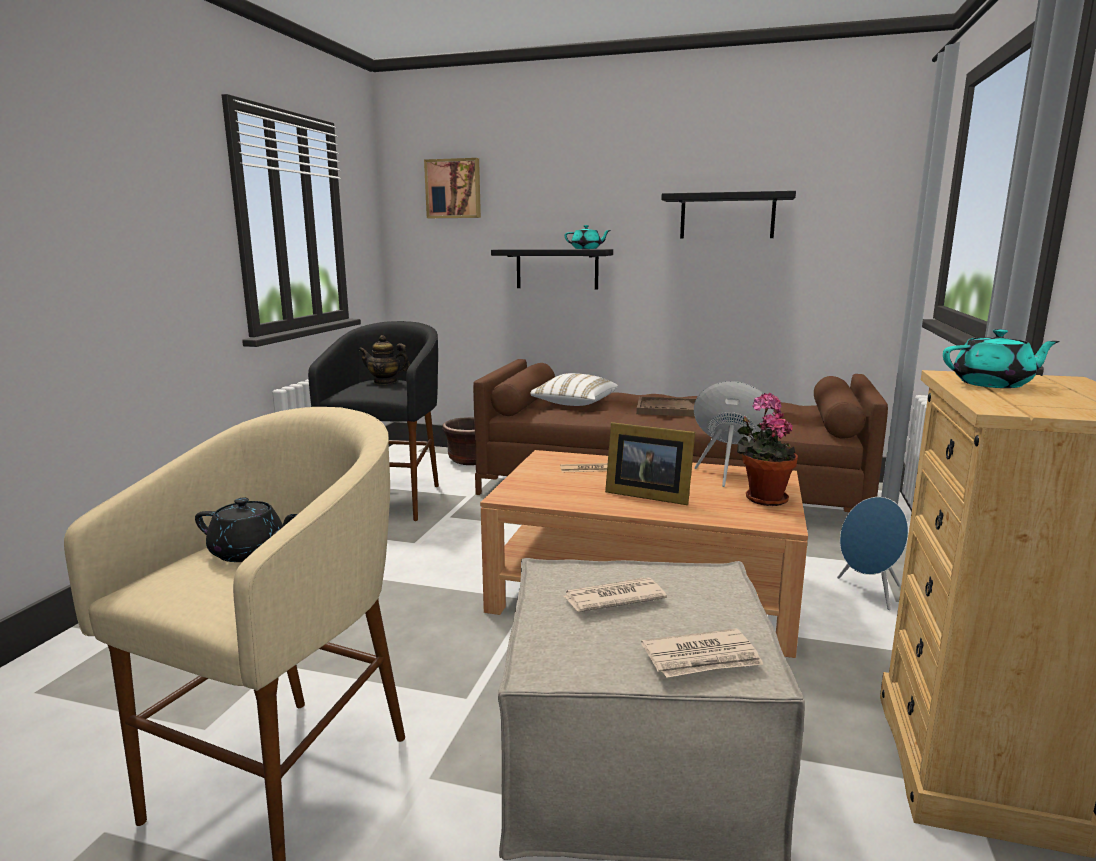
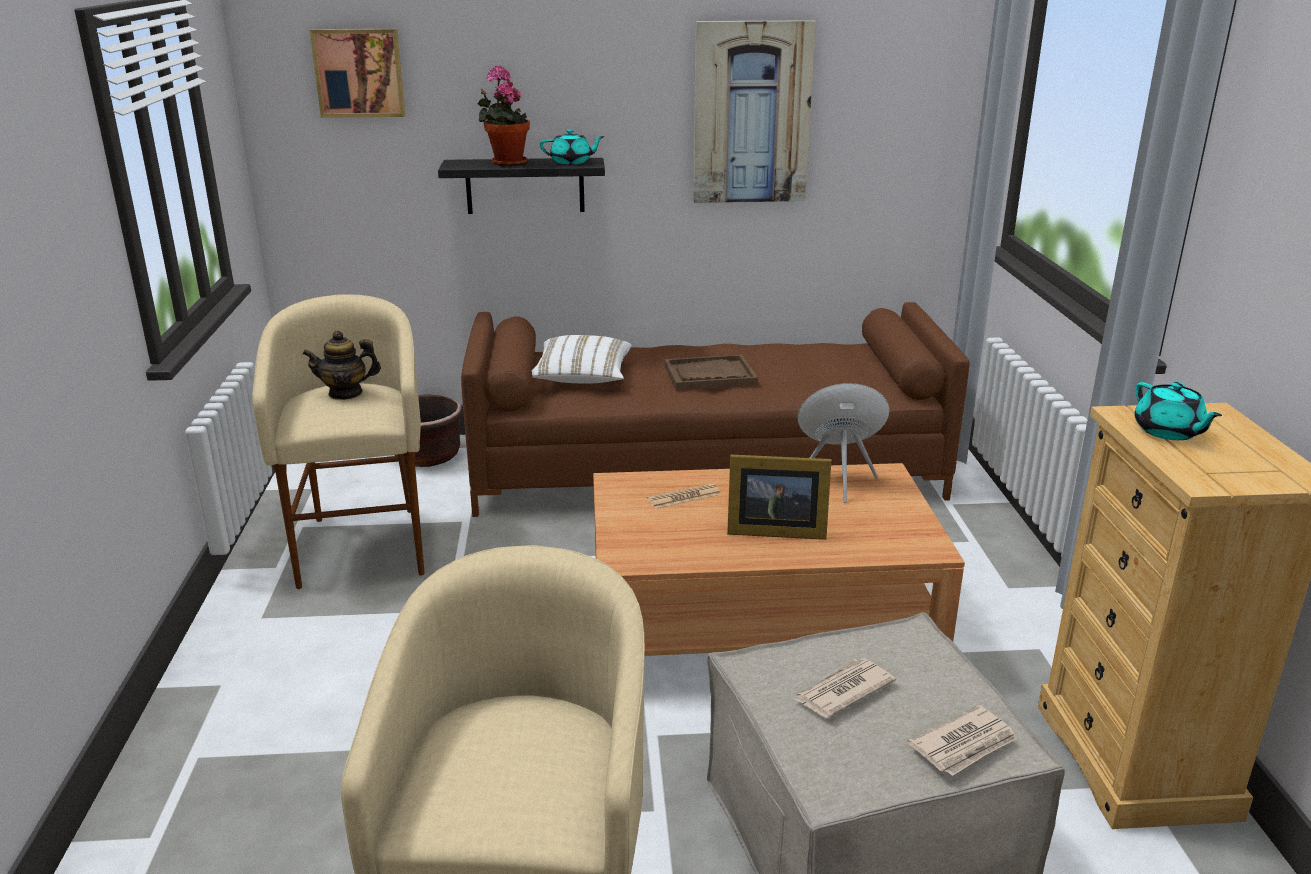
camera: 20 degrees left, 10 degrees up
(249, 552) = (506, 745): black teapot -> none
(391, 500) = (363, 546): black stool -> beige stool
(727, 216) = (751, 113): black shelf -> picture
(762, 498) = (894, 514): potted plant -> potted plant (506, 163)
(869, 592) = (980, 581): blue speaker -> none
(993, 384) = (1168, 432): turquoise teapot -> turquoise teapot turned 90 degrees clockwise

